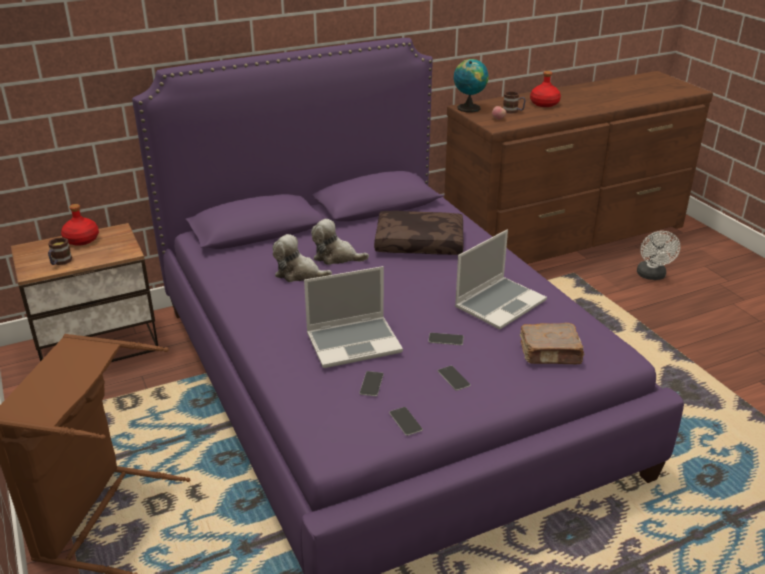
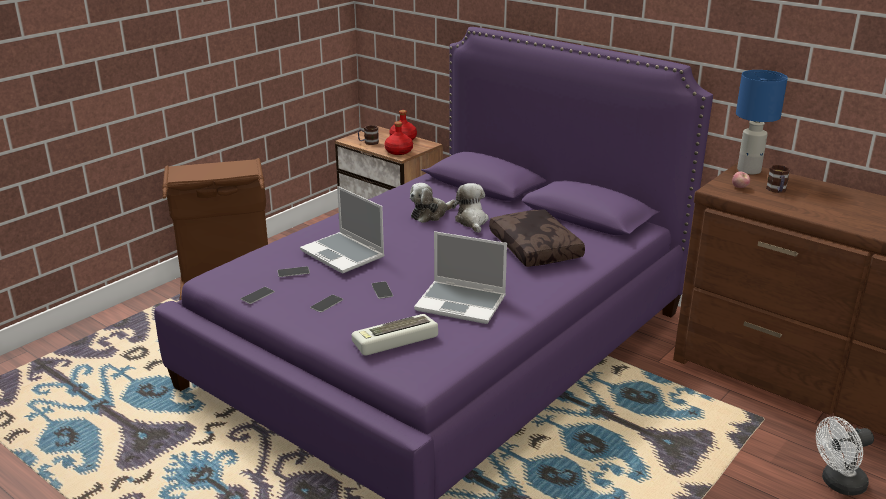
camera: 65 degrees right, 5 degrees down
(299, 274) = (430, 214): plush toy -> plush toy turned 120 degrees counterclockwise
(469, 108) = (749, 170): globe -> blue table lamp
(544, 104) = (831, 201): red bottle -> red bottle (398, 151)
(551, 354) = (395, 340): brown book -> keyboard

